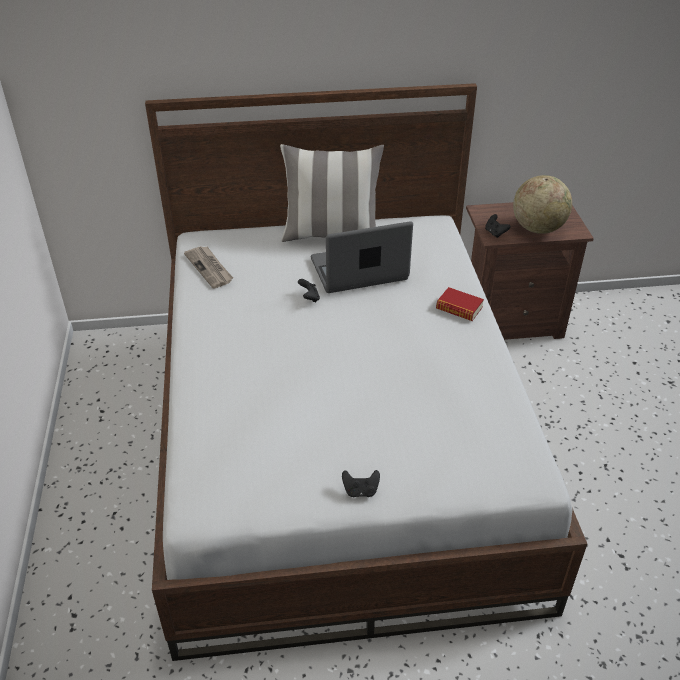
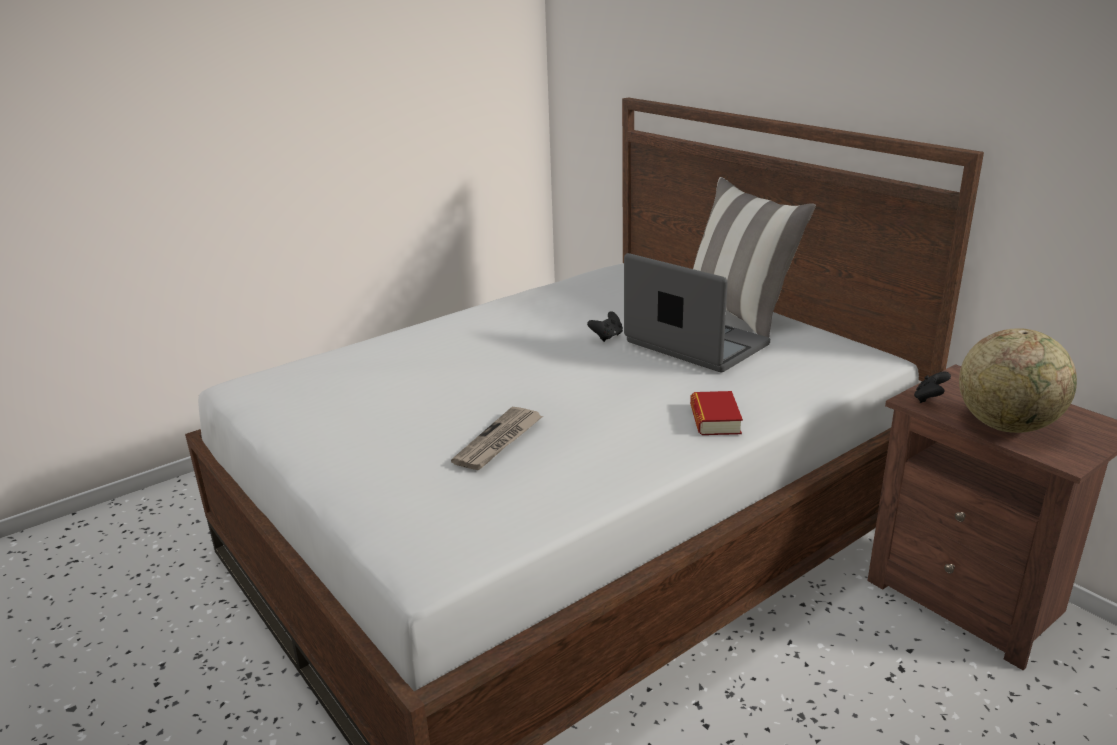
camera: 60 degrees right, 15 degrees down
(209, 268) = (588, 285): newspaper -> newspaper (499, 441)
(360, 491) = (318, 453): black game controller -> none

